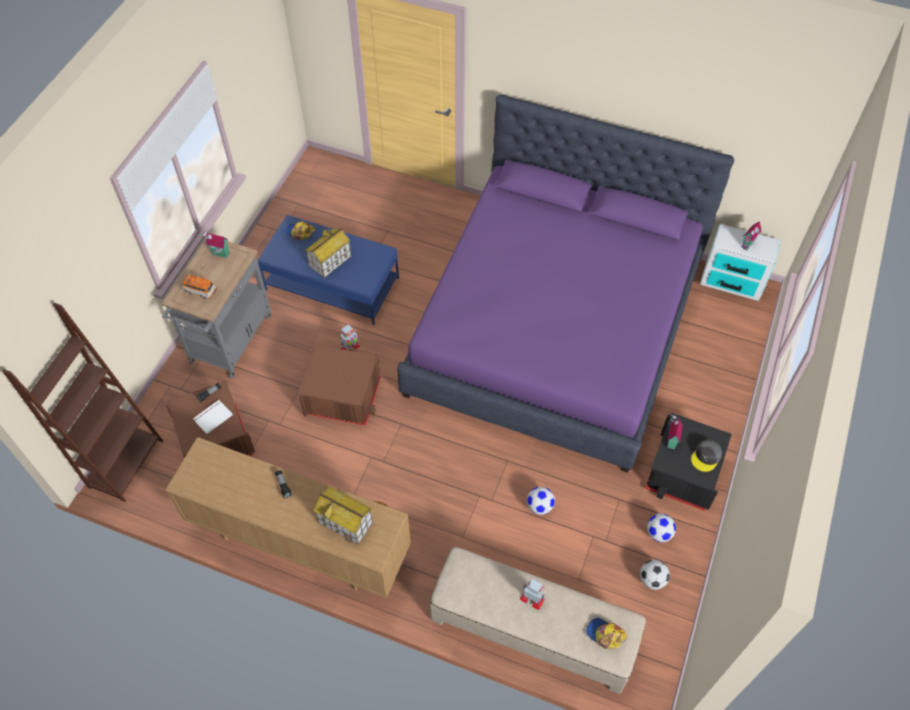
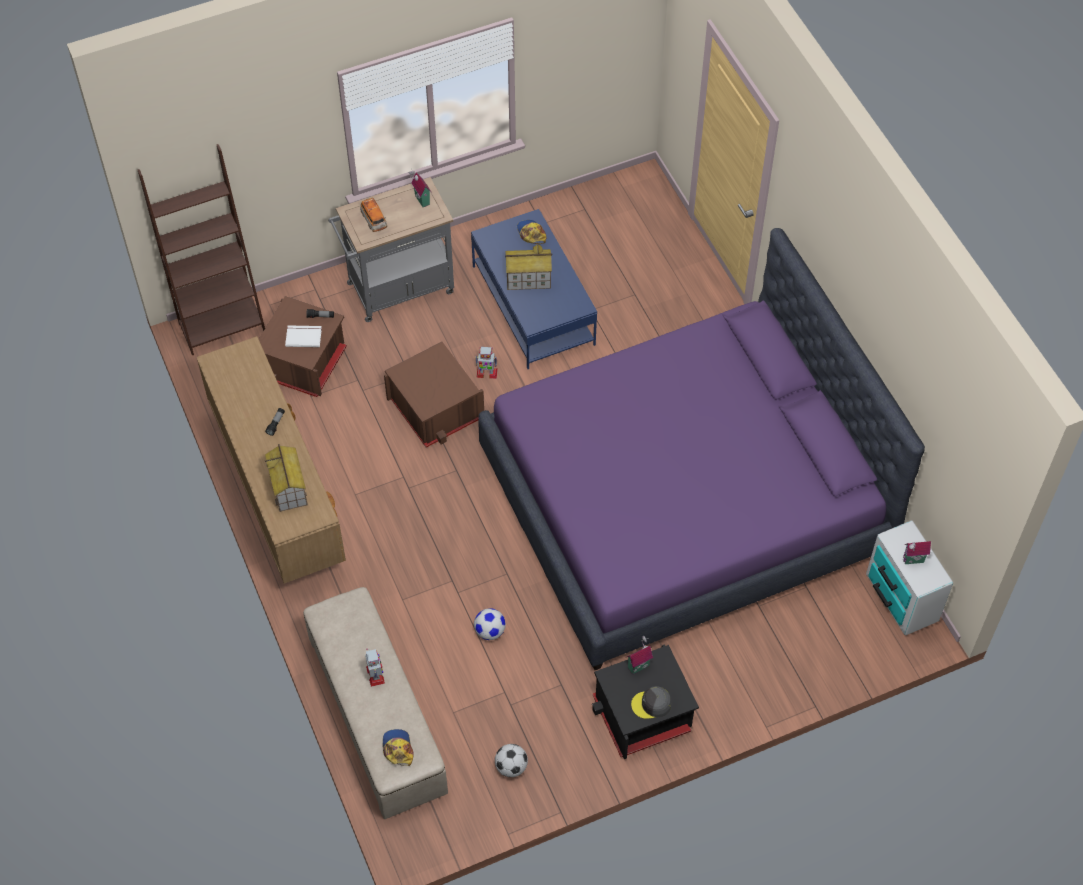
camera: 45 degrees right, 0 degrees up
(658, 533) = (561, 739): football -> none

